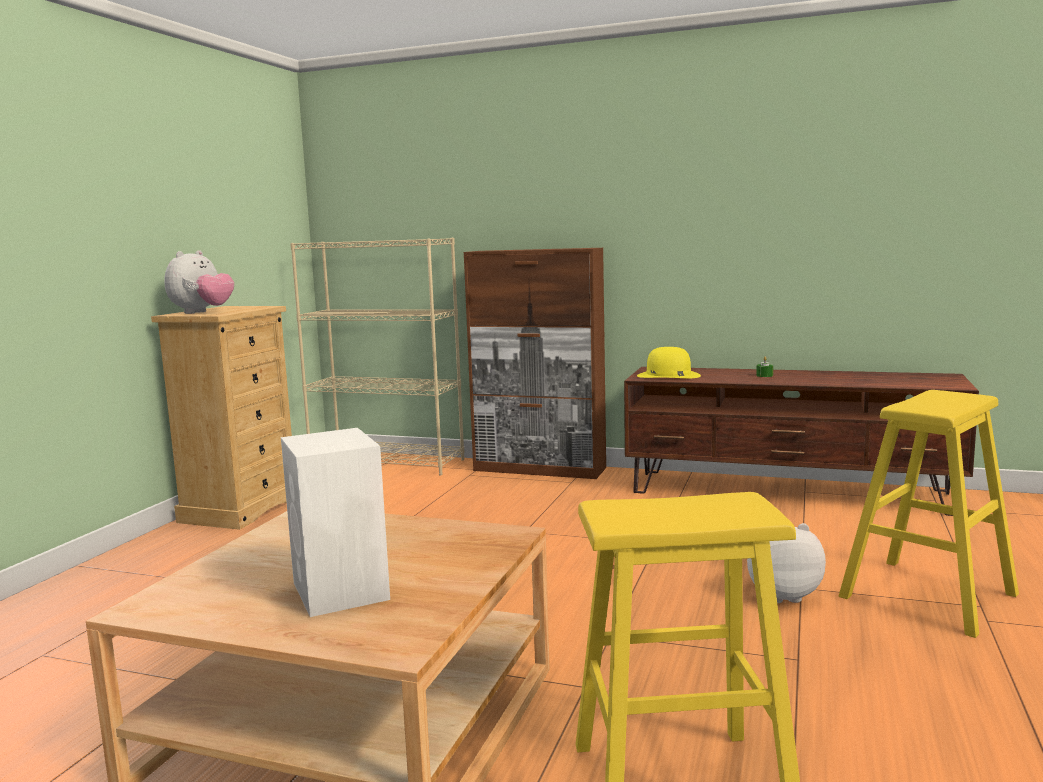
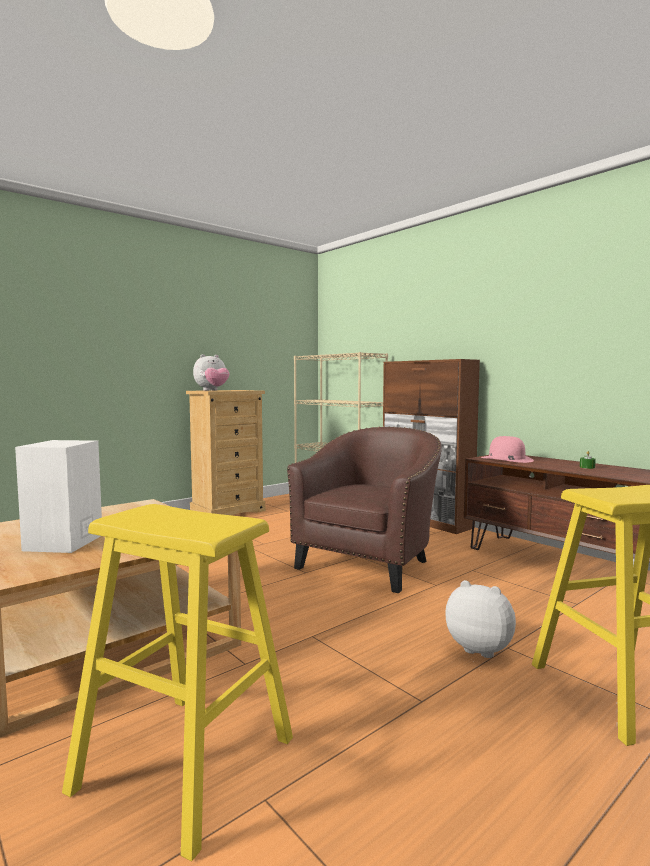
camera: 30 degrees right, 5 degrees down
(552, 537) = (370, 564): none -> brown armchair
(668, 375) = (506, 459): yellow hat -> pink hat

